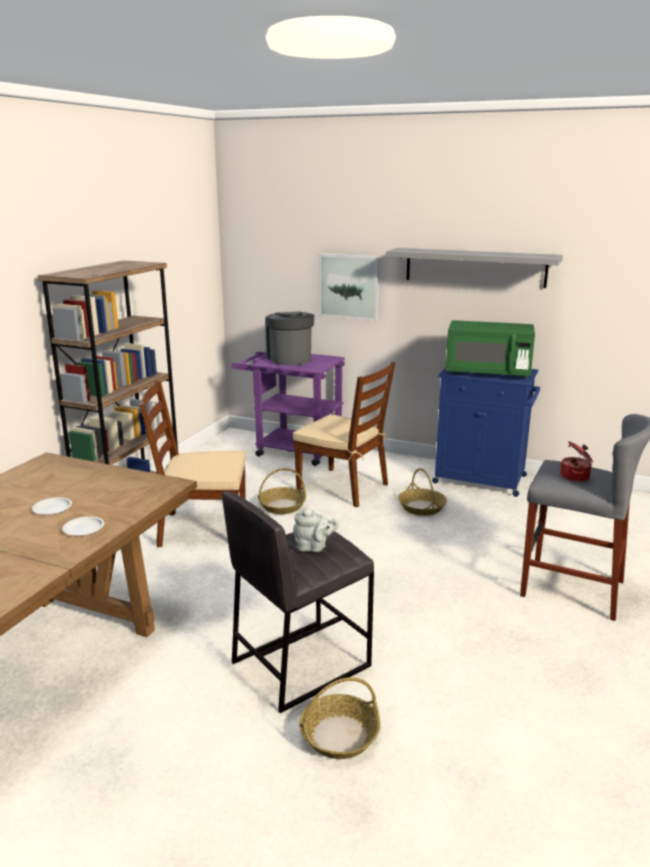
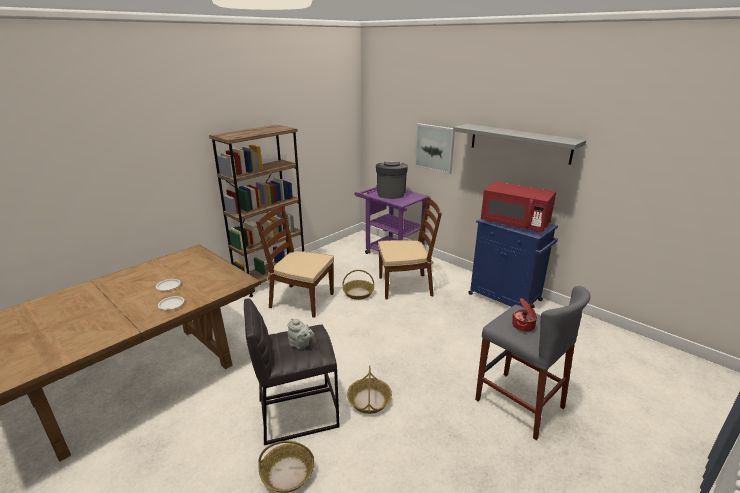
camera: 20 degrees right, 5 degrees up
(343, 487) = (406, 286): brown chair -> brown chair turned 60 degrees counterclockwise
(421, 507) = (448, 312): basket -> basket (369, 400)
(487, 372) = (514, 223): green microwave -> red microwave

